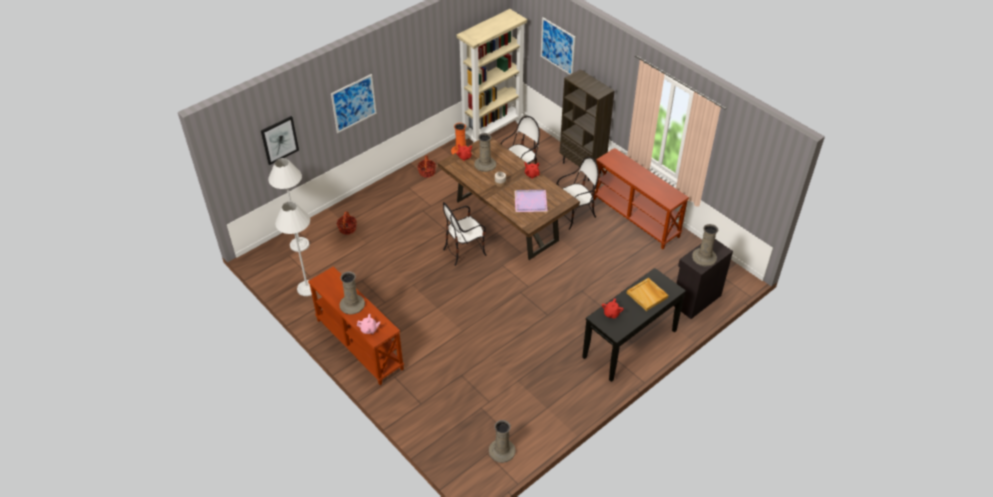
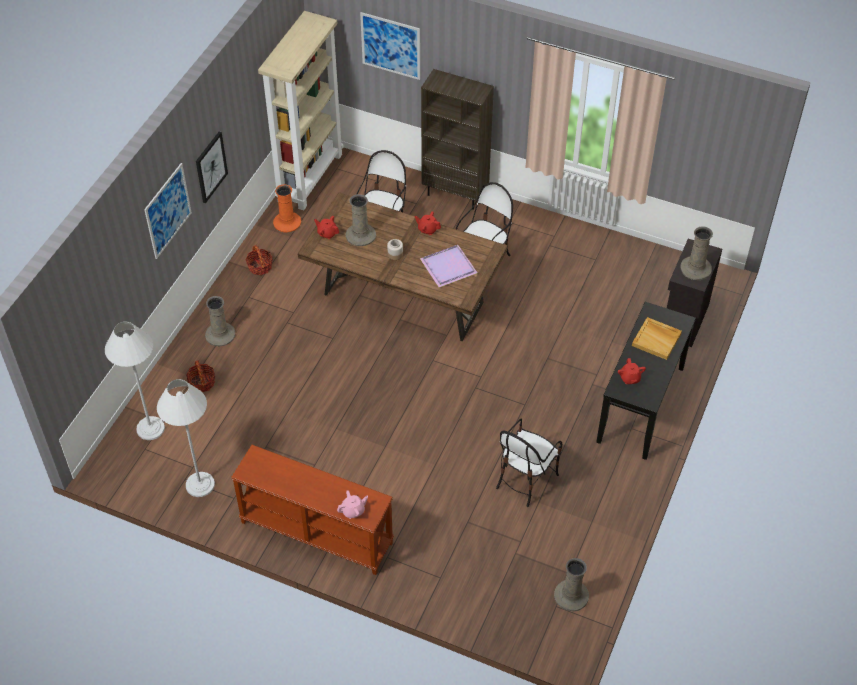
camera: 25 degrees left, 5 degrees up
(279, 140) = (100, 298): picture -> picture (211, 167)
(352, 304) = (310, 486): beige vase -> beige vase (220, 334)
(464, 251) = (374, 358): chair -> chair (525, 479)
(636, 217) = (558, 239): brown console table -> none

